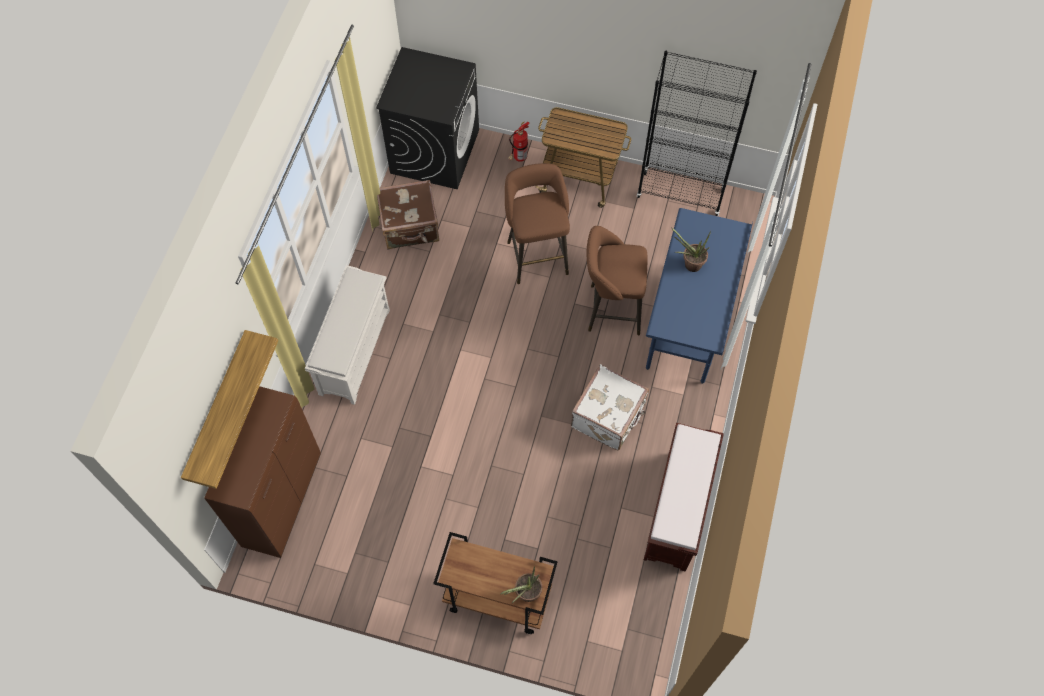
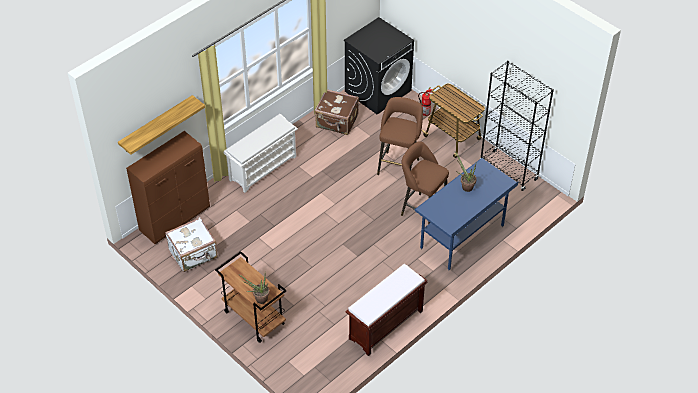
camera: 30 degrees right, 15 degrees down
(609, 416) = (381, 262): white suitcase -> white suitcase (193, 254)

